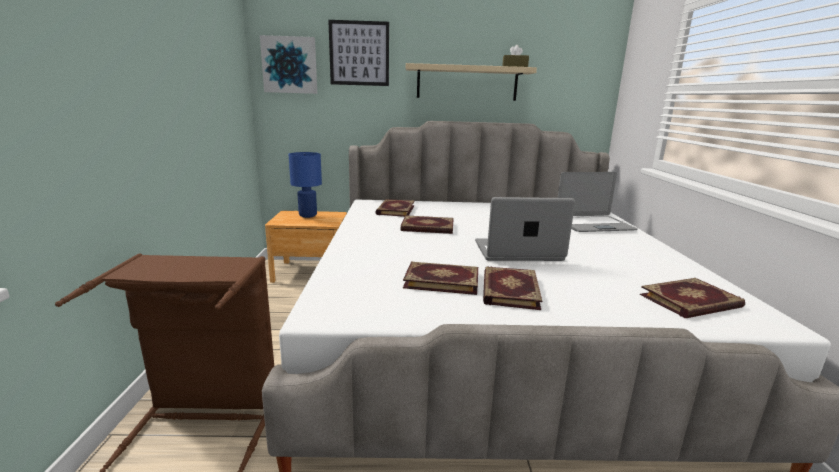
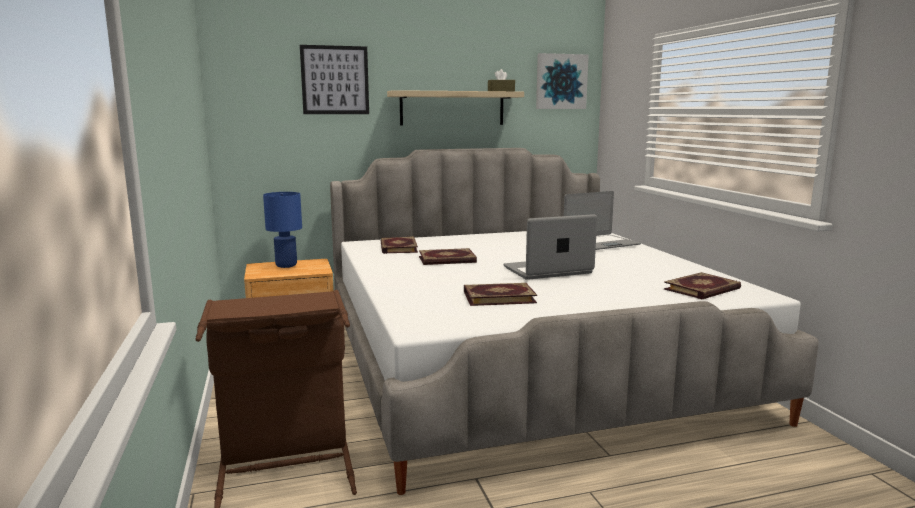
camera: 15 degrees left, 5 degrees down
(289, 65) = (254, 94): picture -> picture (561, 81)
(508, 290) = (560, 297): book -> none

